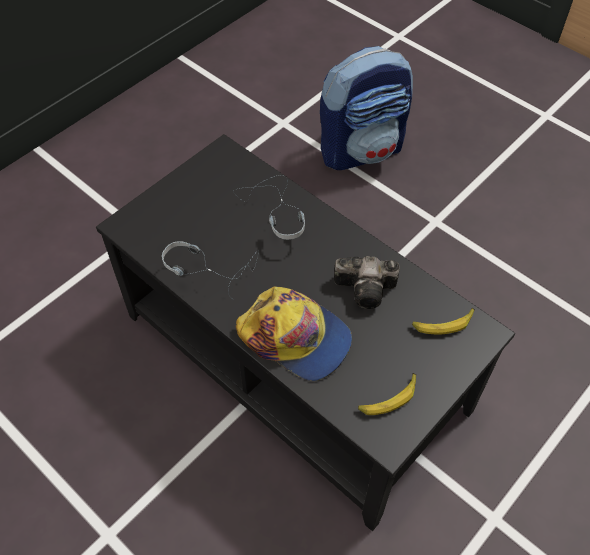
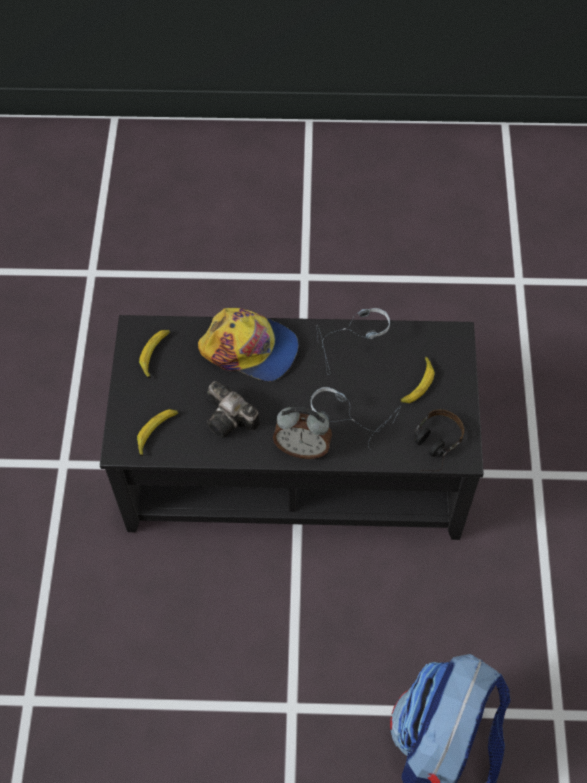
camera: 140 degrees right, 5 degrees up
(195, 213) = (417, 384): none -> banana
(237, 168) = (432, 447): none -> headphones
(295, 338) = (250, 349): cap -> cap turned 150 degrees counterclockwise
(331, 230) = (302, 448): none -> alarm clock
(368, 289) = (232, 420): camera -> camera turned 105 degrees counterclockwise

